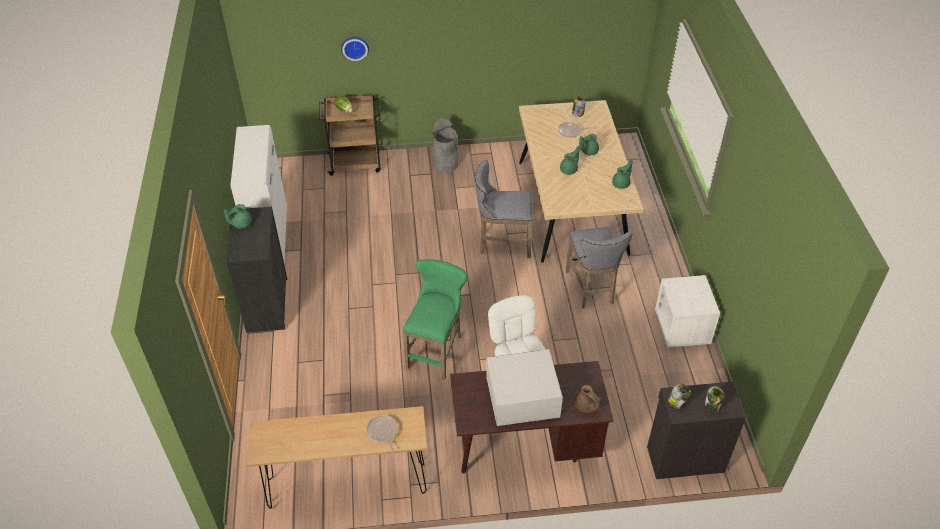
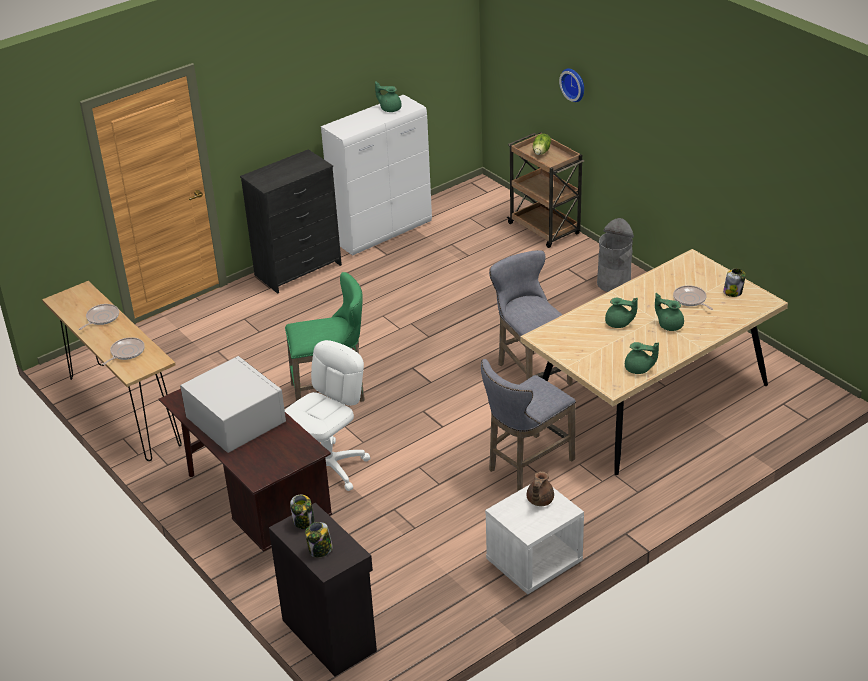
camera: 60 degrees right, 10 degrees down
(241, 223) = (294, 161): green teapot -> green teapot (390, 108)
(317, 432) = (101, 318): none -> frying pan
(586, 406) = (258, 466): brown teapot -> brown teapot (539, 500)

